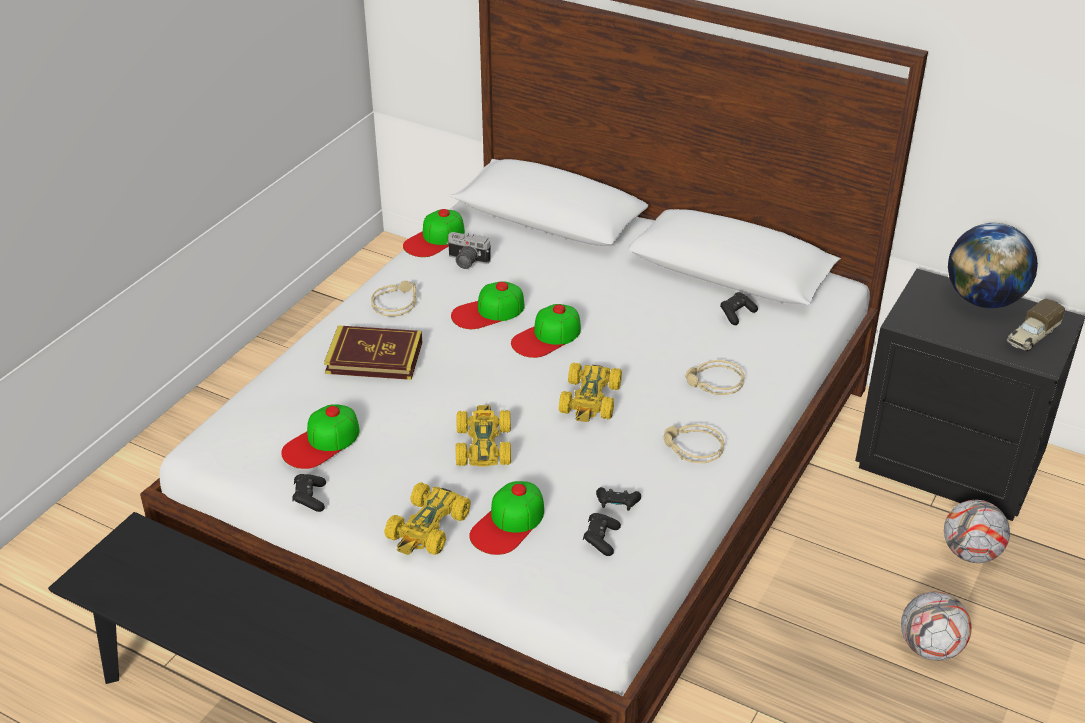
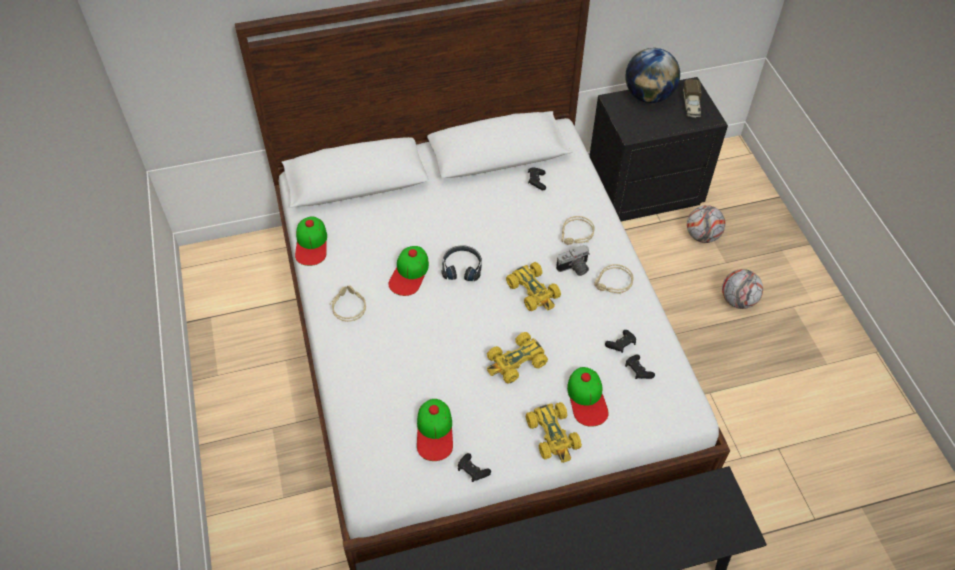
camera: 45 degrees left, 15 degrees up
(374, 358) = (388, 353): book -> none
(466, 262) = (351, 247): camera -> camera (574, 268)
(483, 445) = (516, 362): yellow toy car -> yellow toy car turned 75 degrees counterclockwise
(547, 337) = (462, 267): cap -> black headphones

